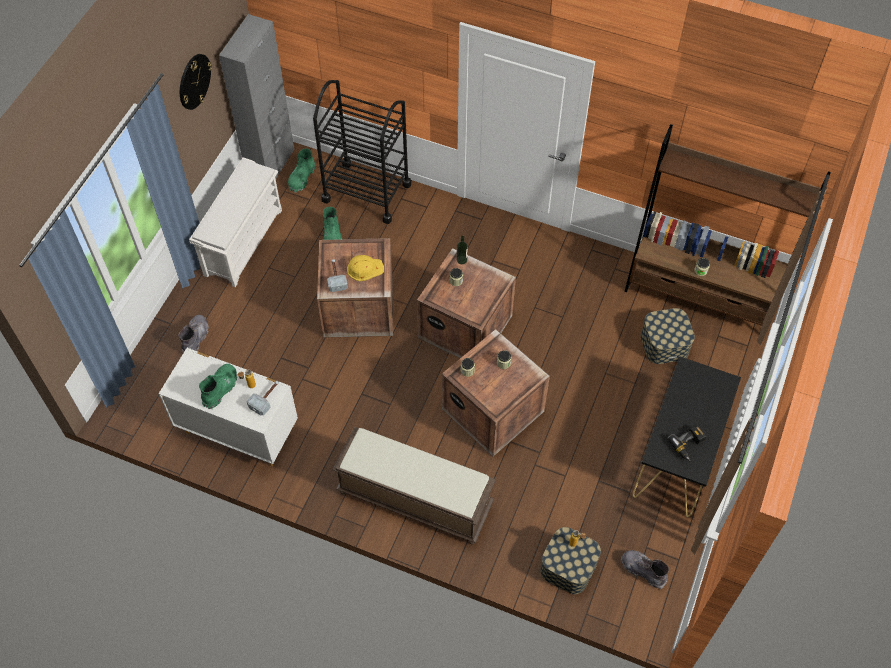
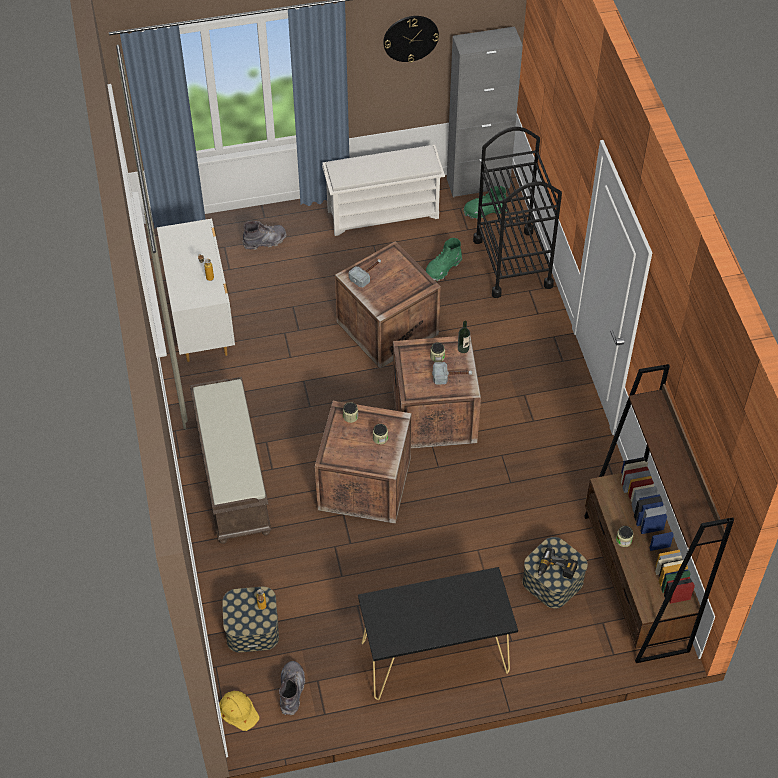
camera: 55 degrees right, 5 degrees down
(220, 388) = (191, 261): green boot -> none
(266, 398) = (205, 294): hammer -> hammer (452, 376)
(364, 268) = (393, 288): yellow hard hat -> yellow hard hat (238, 710)
(689, 445) = (405, 623): power drill -> power drill (556, 570)

